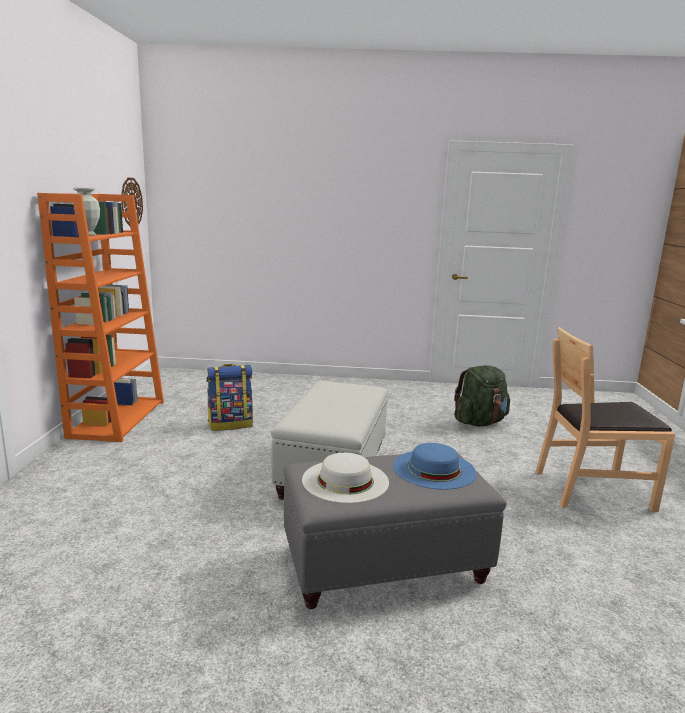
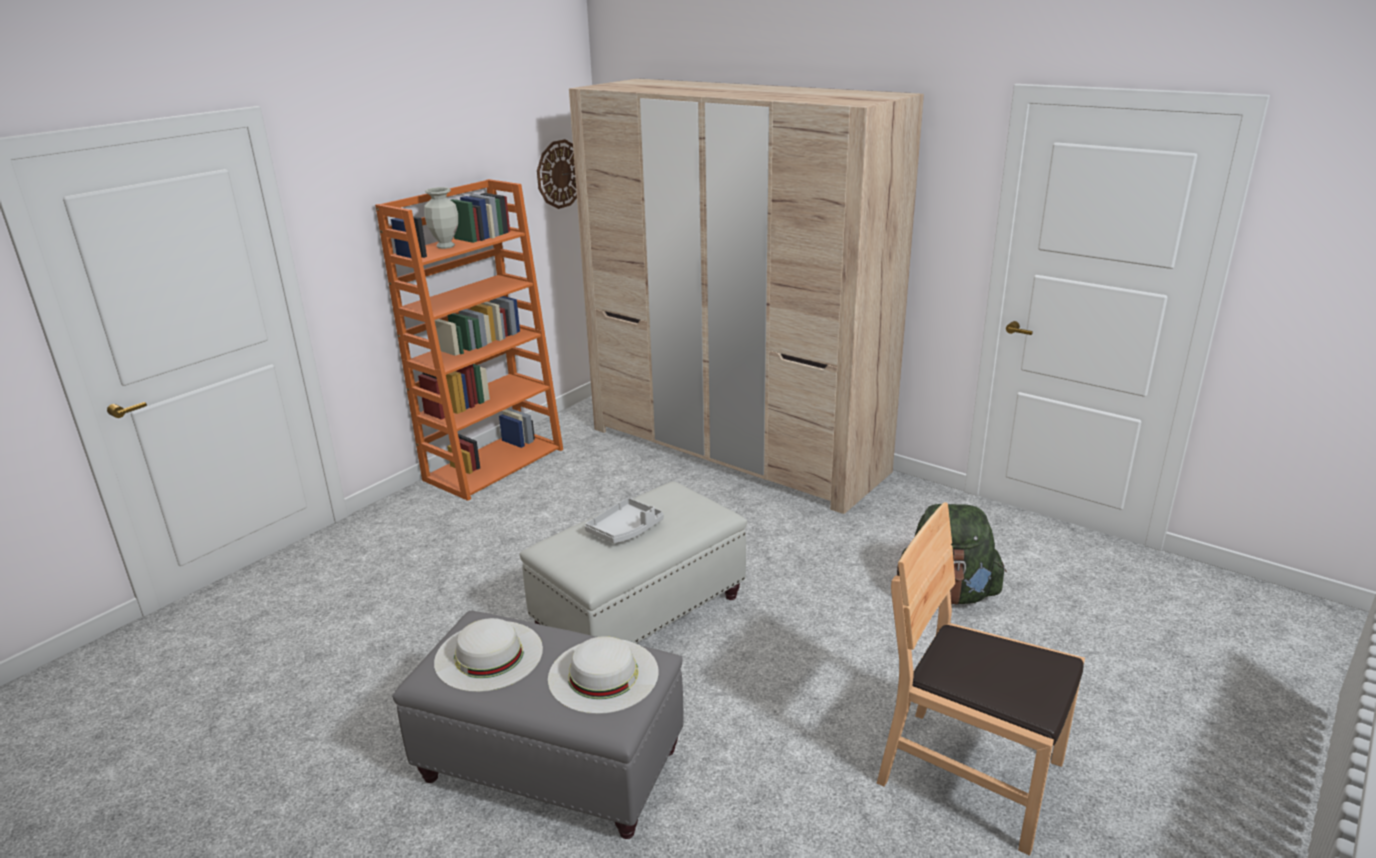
camera: 35 degrees right, 10 degrees up
(230, 424) = (601, 504): backpack -> none
(284, 384) = (736, 450): none -> beige wardrobe
(329, 404) = (625, 530): none -> grey tray
(434, 469) = (603, 674): blue hat -> white hat

